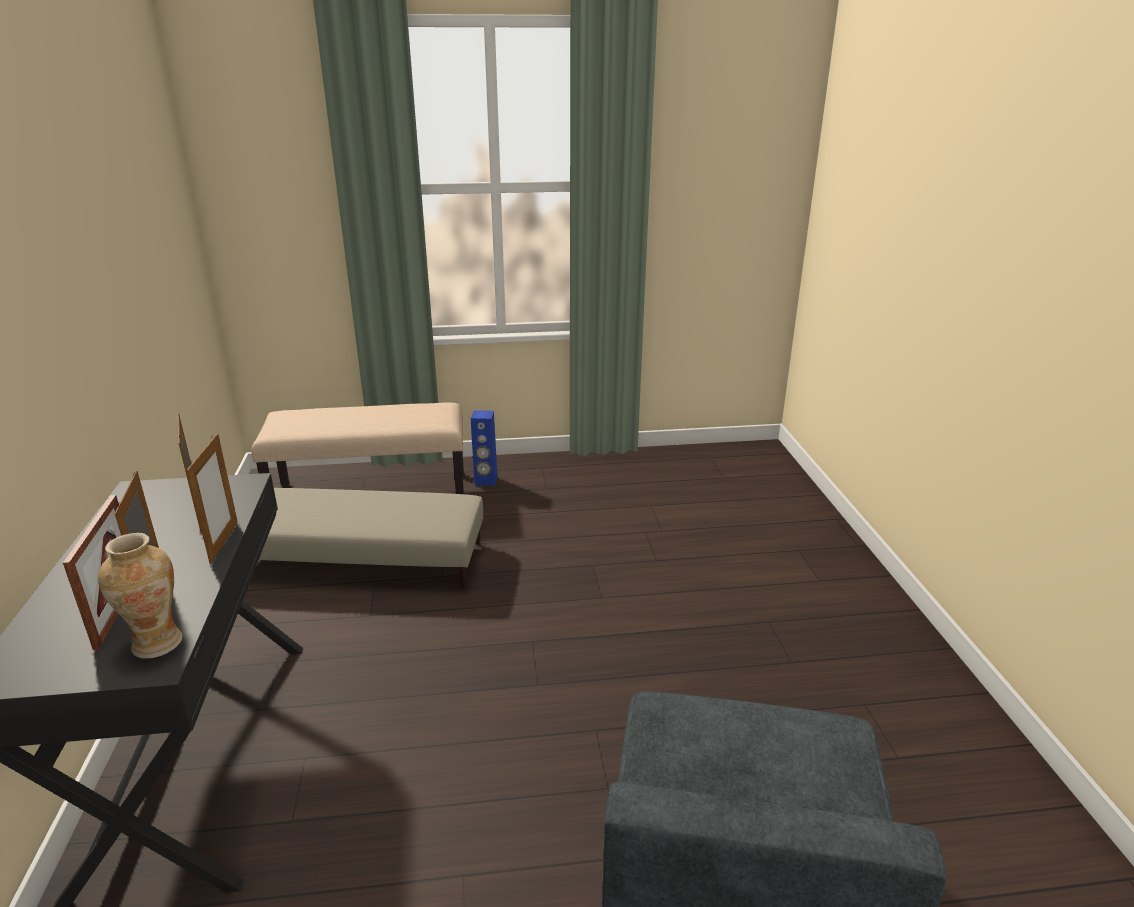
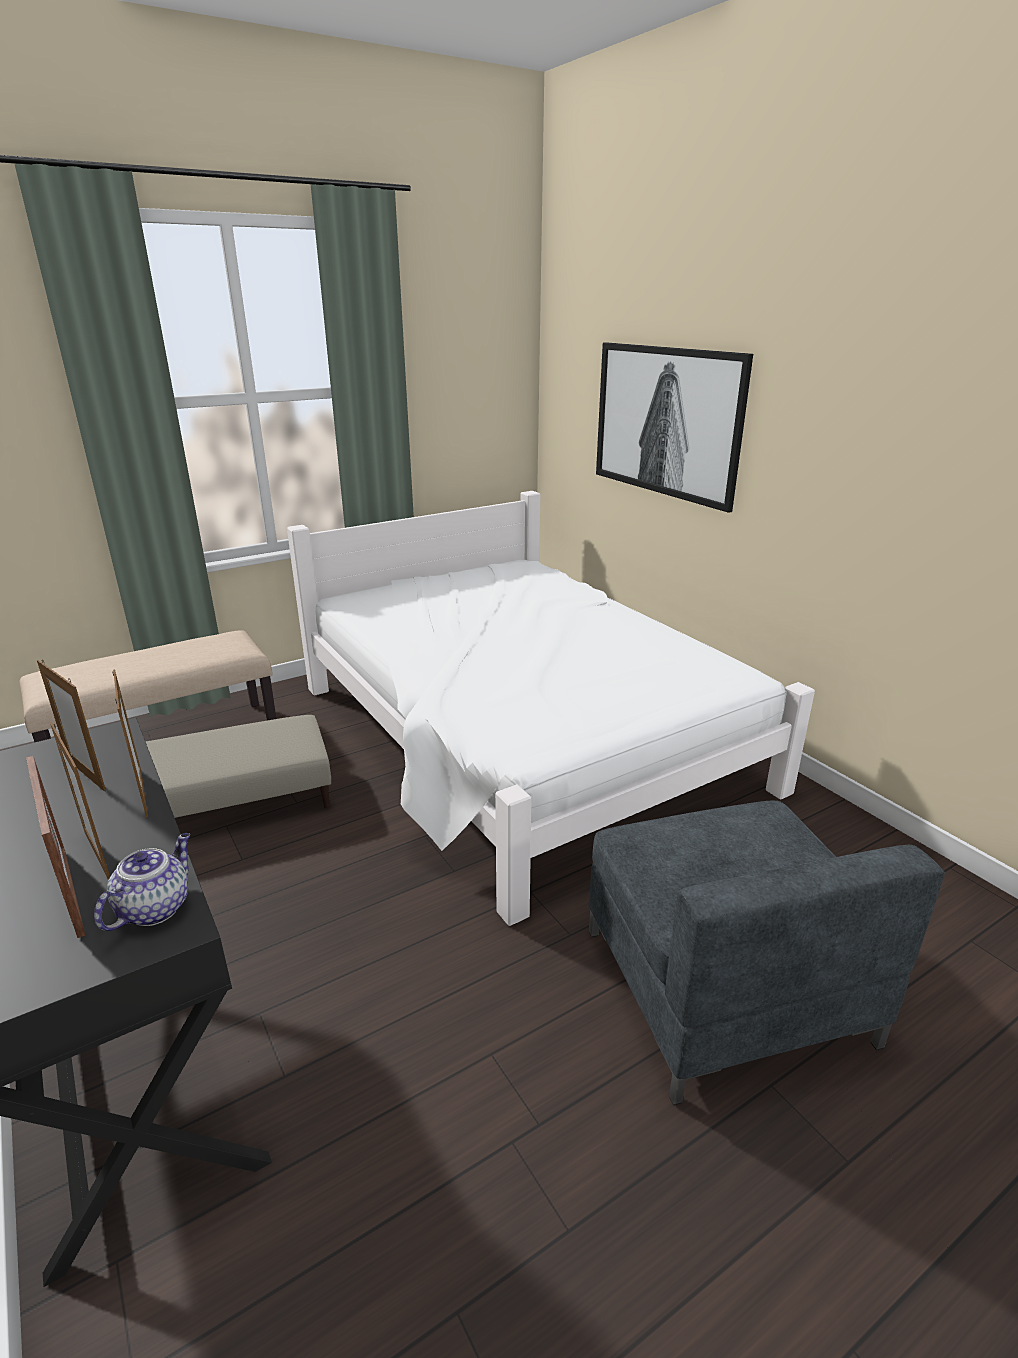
camera: 25 degrees left, 0 degrees up
(157, 643) = (155, 907): vase -> teapot
(486, 481) = (286, 706): blue speaker -> none
(685, 567) = (522, 738): none -> white bed
(915, 247) = (665, 422): none -> picture

